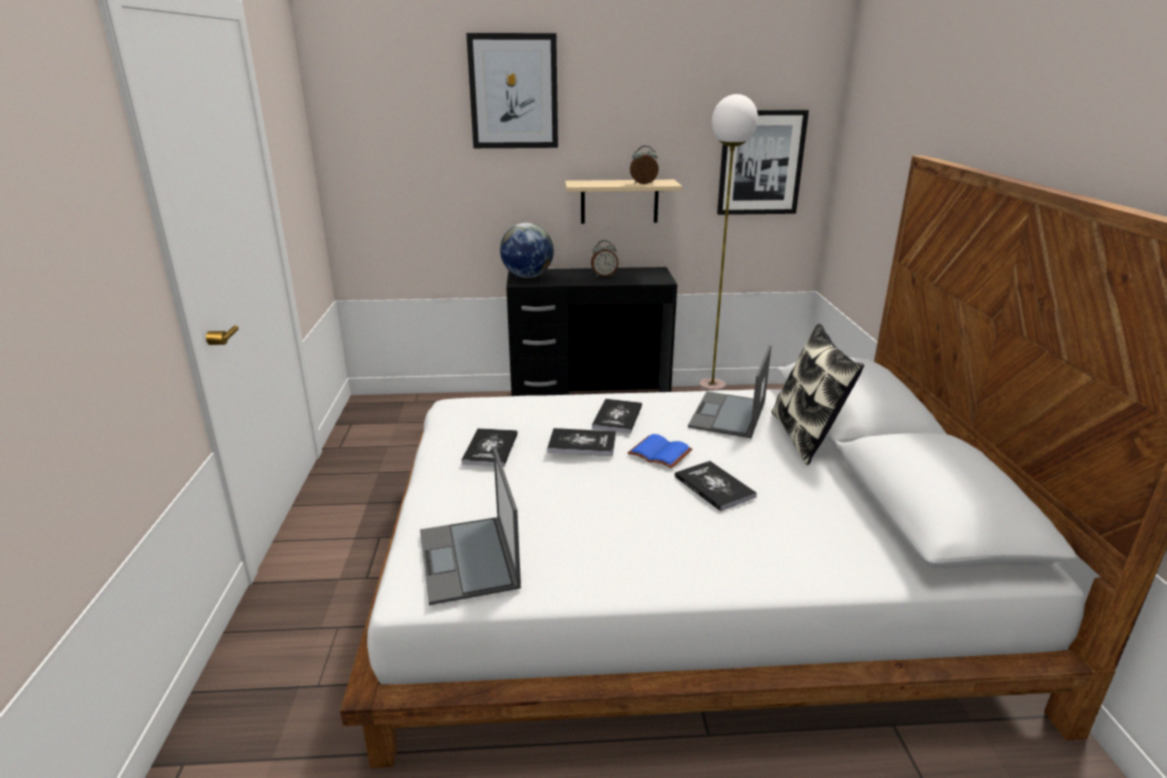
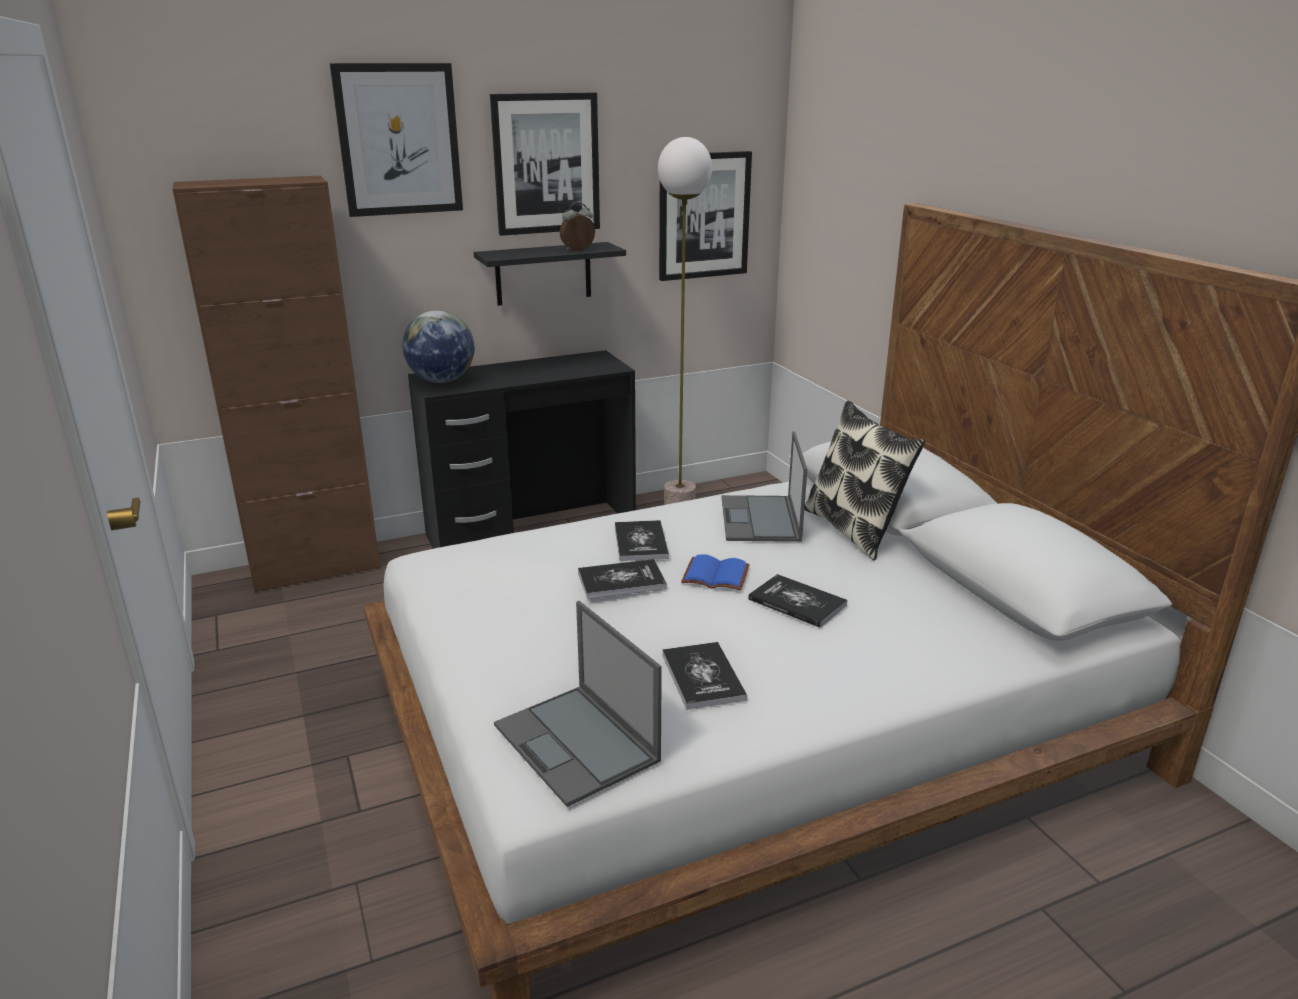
camera: 20 degrees left, 0 degrees up
(429, 404) = (316, 569): none -> brown cabinet
(490, 449) = (513, 607): book -> book (703, 677)
(604, 275) = (538, 369): alarm clock -> none
(619, 201) = (543, 273): beige shelf -> black shelf
(627, 114) = (546, 164): none -> picture

